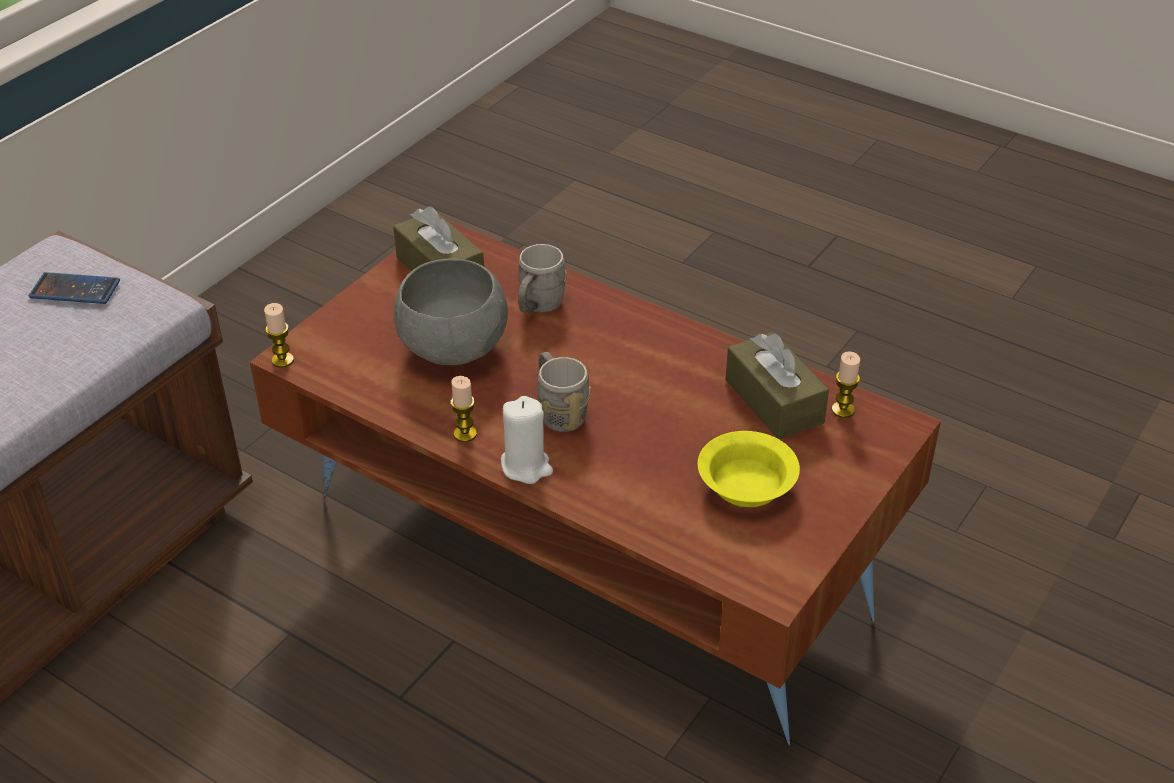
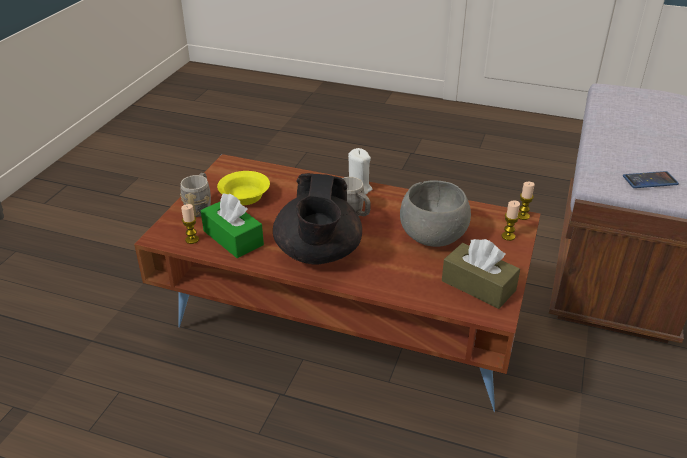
camera: 165 degrees right, 5 degrees down
(465, 434) = (397, 197): candle -> candle (508, 236)
(538, 307) = (397, 271): grey mug -> grey mug (200, 207)
(642, 351) = (318, 254): none -> black teapot
(774, 401) = (233, 238): brown tissue box -> green tissue box

